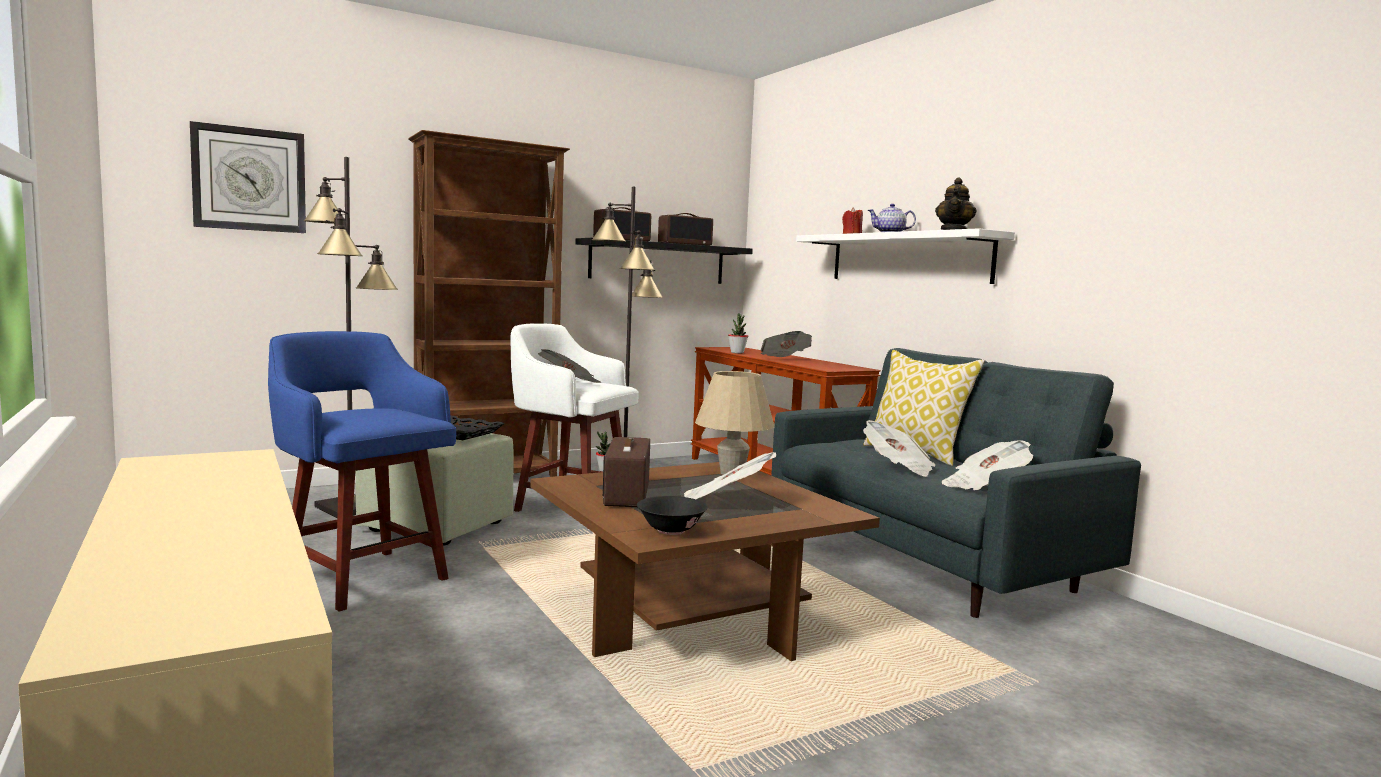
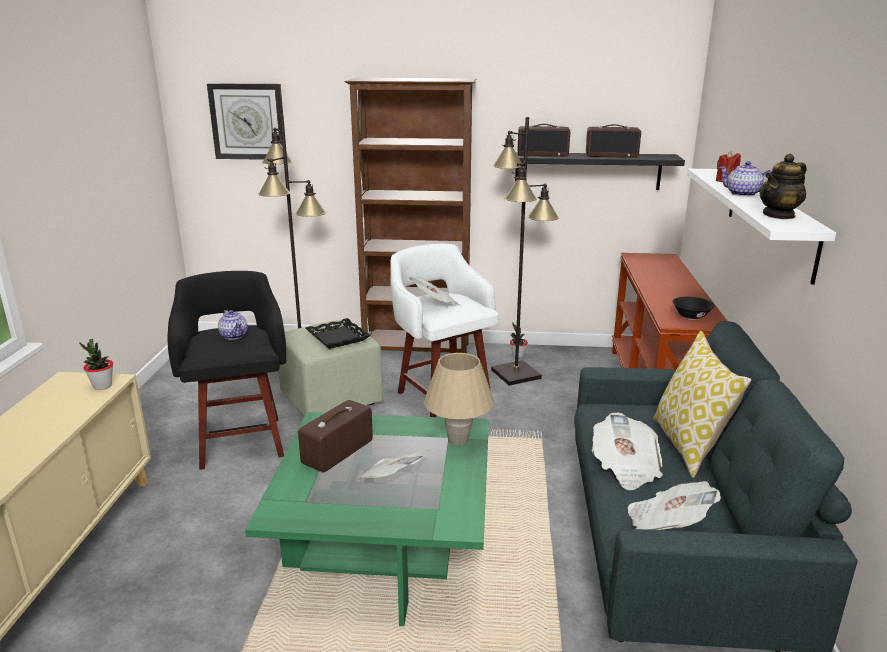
camera: 35 degrees right, 15 degrees up
(362, 577) = (241, 440): blue stool -> black stool
(369, 410) = (234, 335): none -> teapot
(671, 530) = (301, 509): black bowl -> black bowl (691, 317)
(690, 618) = (385, 551): brown coffee table -> green coffee table
(737, 352) = (640, 271): potted plant -> potted plant (102, 386)
(785, 359) = (664, 293): newspaper -> none

